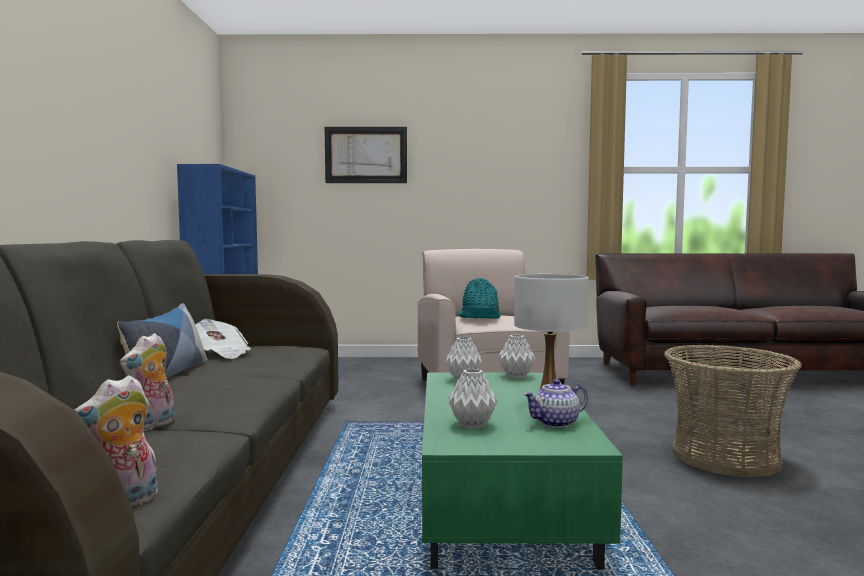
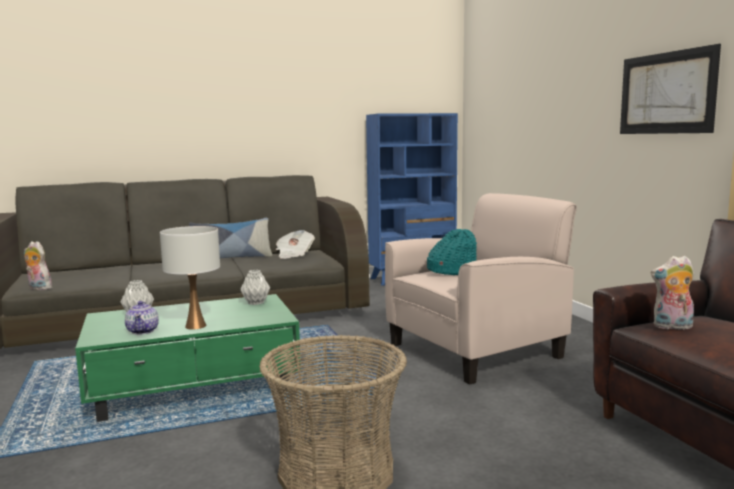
camera: 70 degrees right, 5 degrees up
(152, 425) = (132, 273): plush toy -> plush toy (672, 327)
(366, 155) = (537, 83): picture -> picture (666, 93)
(515, 376) = (275, 313): grey vase -> none
(556, 423) = (143, 331): teapot -> teapot turned 150 degrees counterclockwise

